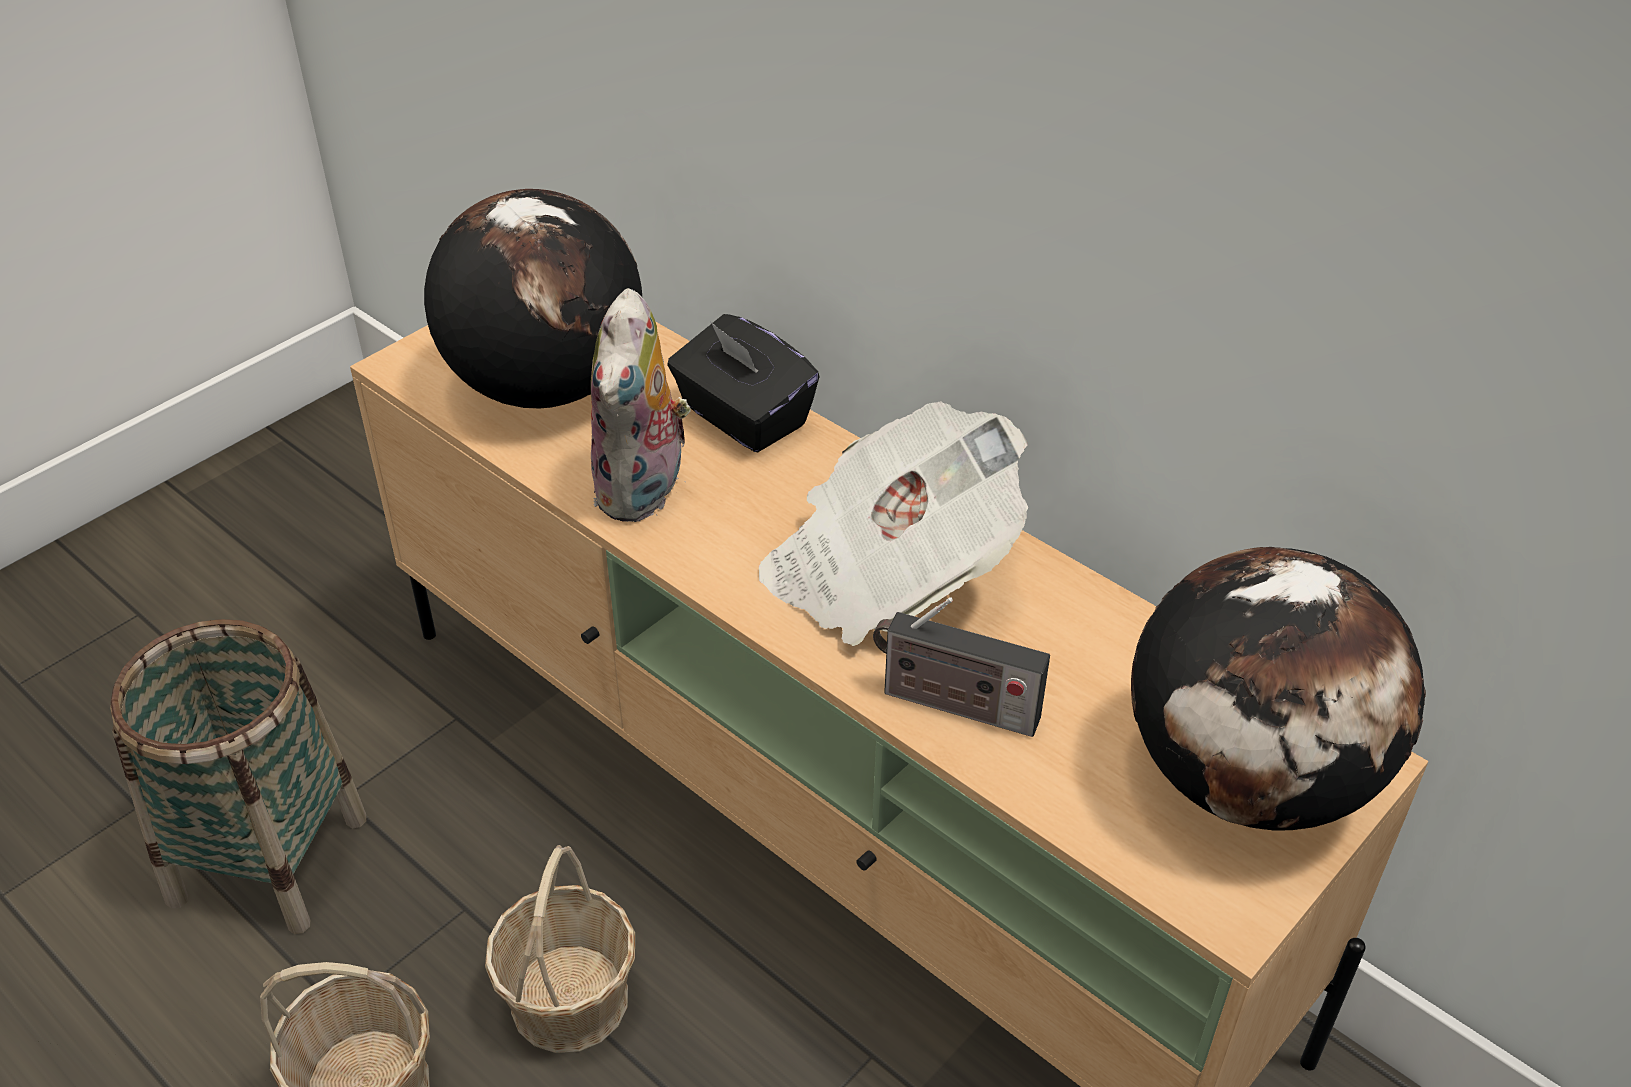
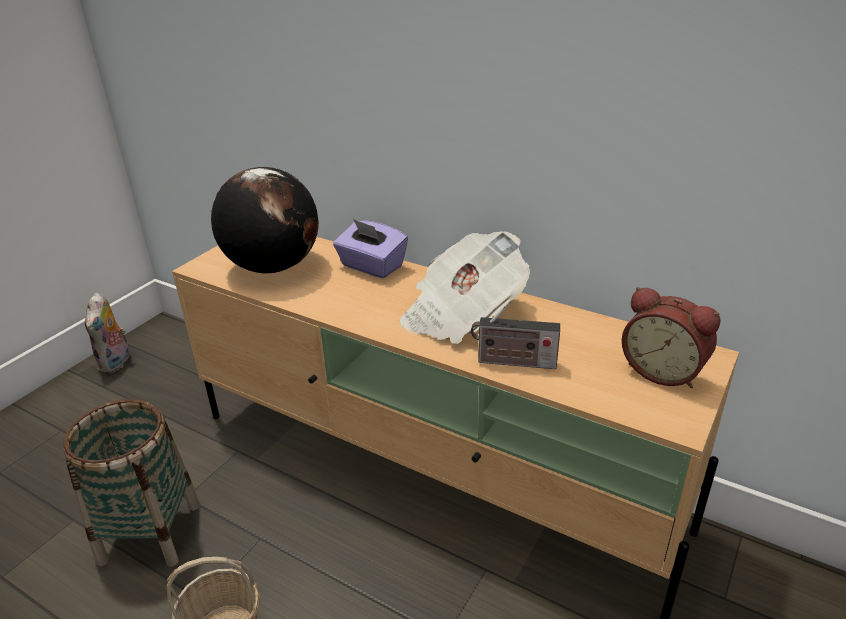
camera: 10 degrees left, 10 degrees down
(570, 999) = (325, 571): basket -> none
(644, 491) = (333, 300): plush toy -> plush toy (116, 363)
(742, 417) = (371, 266): black tissue box -> purple tissue box
(1249, 779) = (663, 370): globe -> alarm clock

